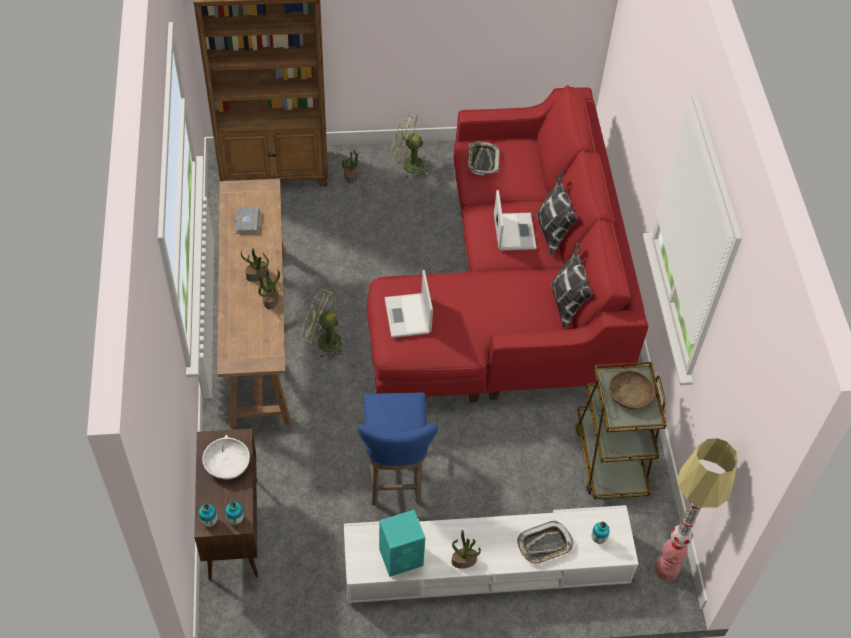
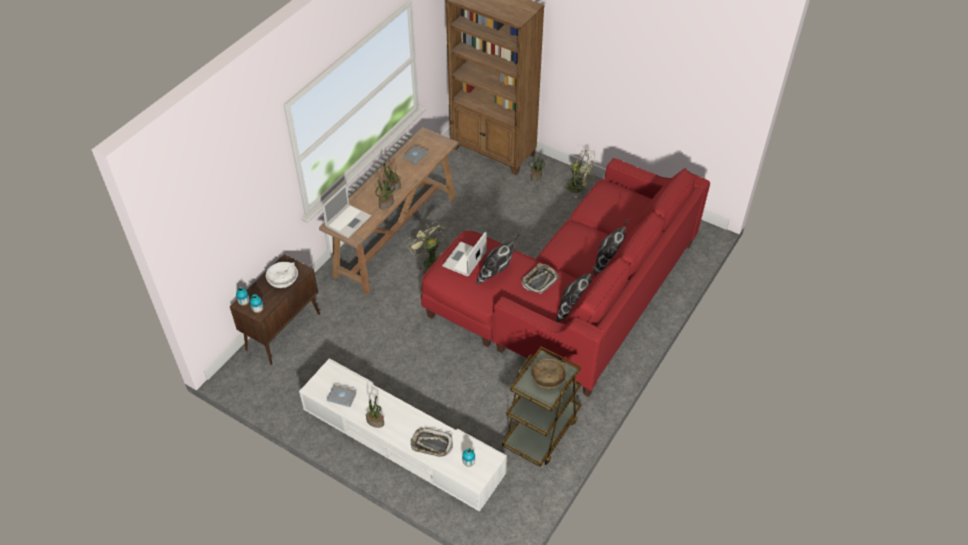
camera: 40 degrees right, 5 degrees down
(394, 474) = (398, 358): blue stool -> none
(402, 557) = (342, 396): turquoise speaker -> grey book
(407, 165) = (579, 187): green fan -> green fan turned 150 degrees clockwise
(458, 312) = (497, 274): none -> pillow
(482, 160) = (605, 197): tray -> tray (539, 280)
(514, 231) = (583, 248): laptop -> laptop (348, 220)
(666, 569) = (511, 520): floor lamp -> none

